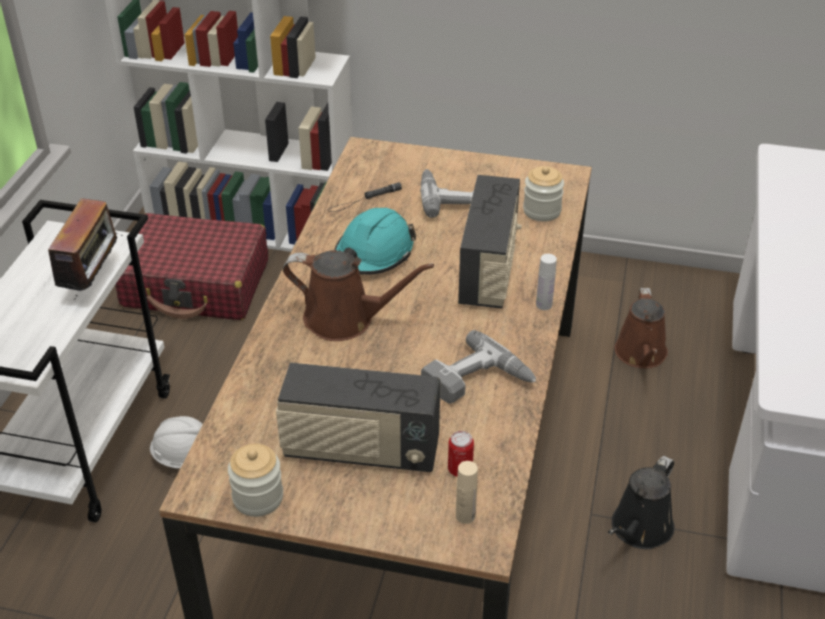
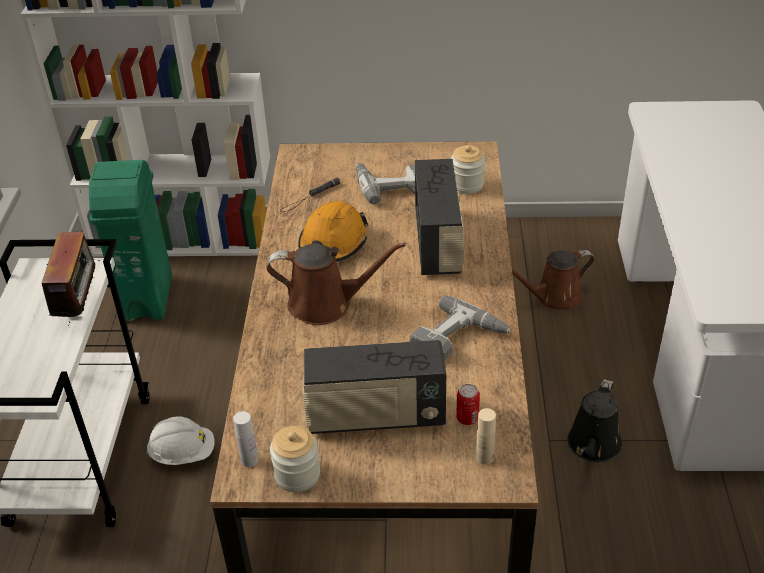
camera: 10 degrees left, 0 degrees up
(196, 284) = (148, 297): red suitcase -> green trash can
(373, 254) = (333, 243): turquoise hard hat -> orange hard hat
(544, 305) = (494, 264): white bottle -> white bottle (249, 460)
(641, 355) = (554, 298): brown watering can -> brown watering can turned 75 degrees clockwise

